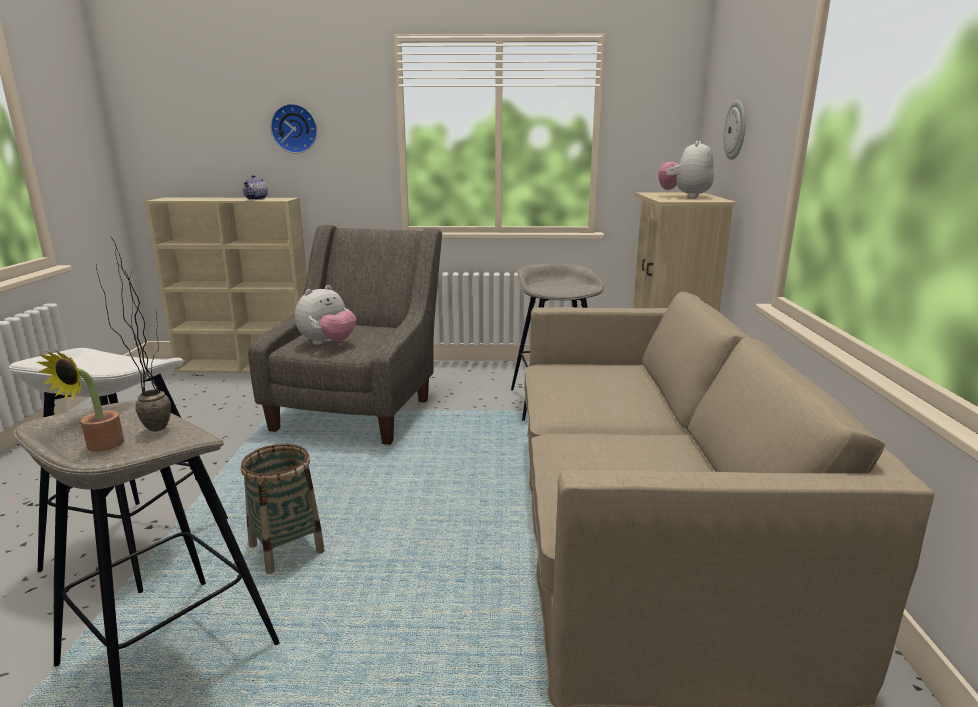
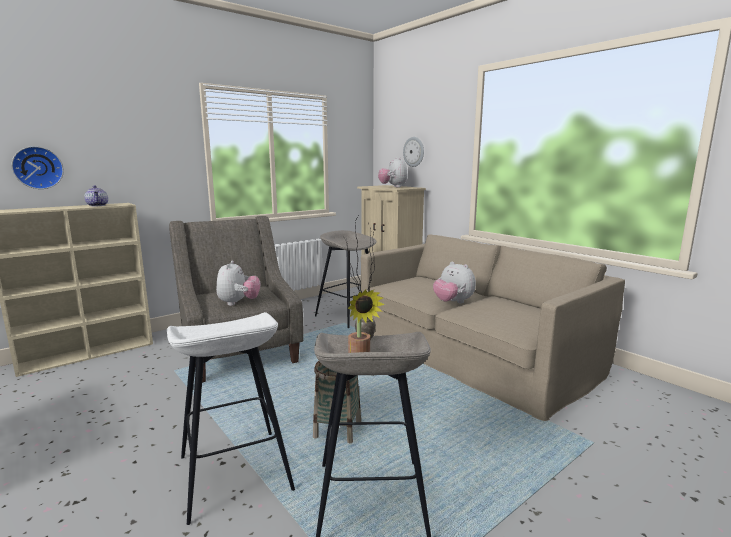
camera: 40 degrees left, 5 degrees down
(295, 128) = (120, 147): wall clock -> wall clock (38, 167)
(598, 424) = (453, 302): none -> plush toy

